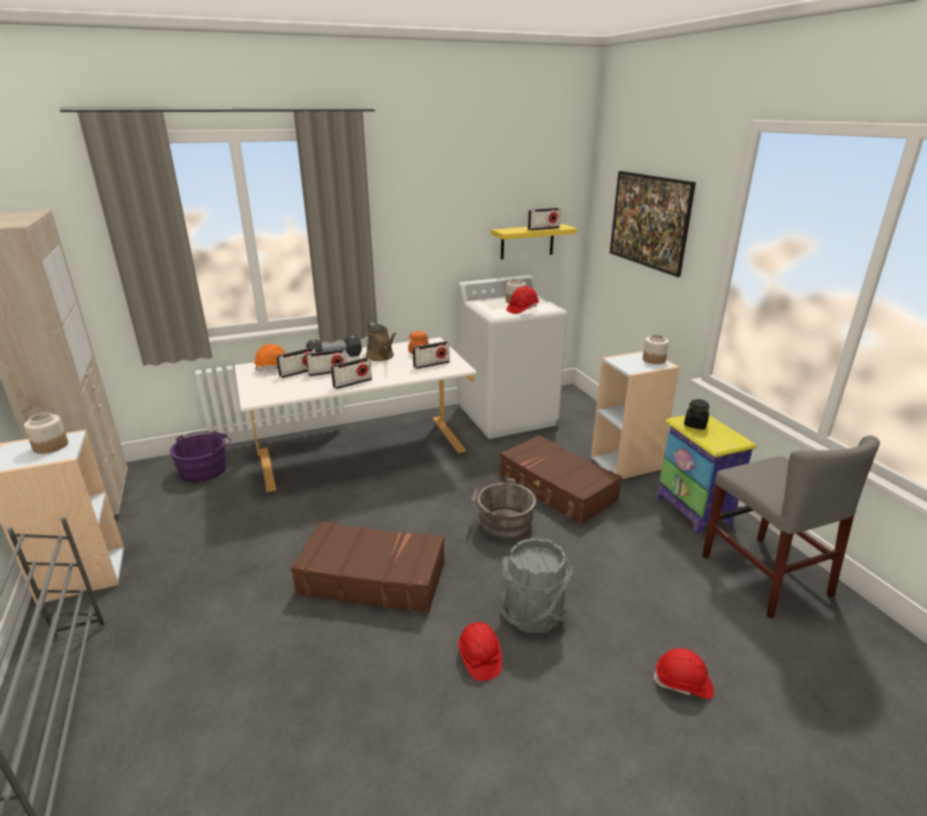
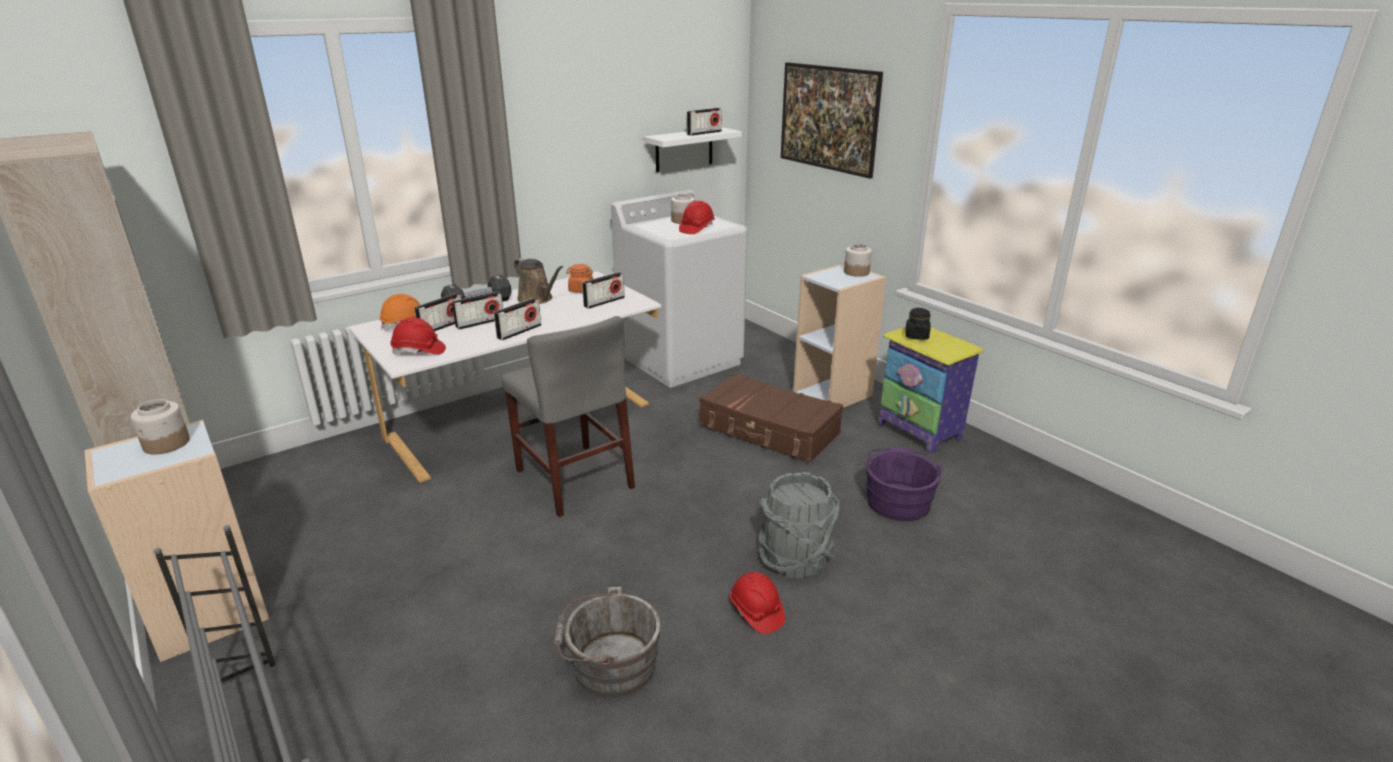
camera: 15 degrees left, 0 degrees up
(205, 468) = (320, 467): purple bucket -> purple bucket (898, 500)
(372, 578) = (599, 555): brown suitcase -> none
(502, 524) = (724, 476): grey bucket -> grey bucket (609, 665)
(527, 241) = (684, 149): yellow shelf -> white shelf
(683, 683) = (969, 595): red hard hat -> red hard hat (419, 351)
(764, 575) = (1009, 482): grey chair -> grey chair (574, 479)

